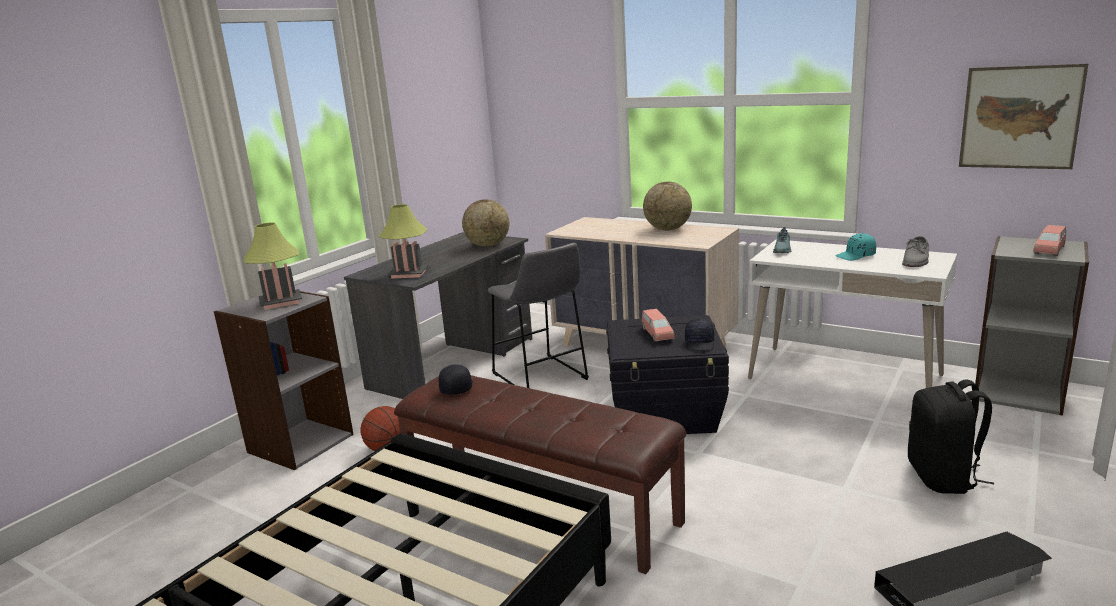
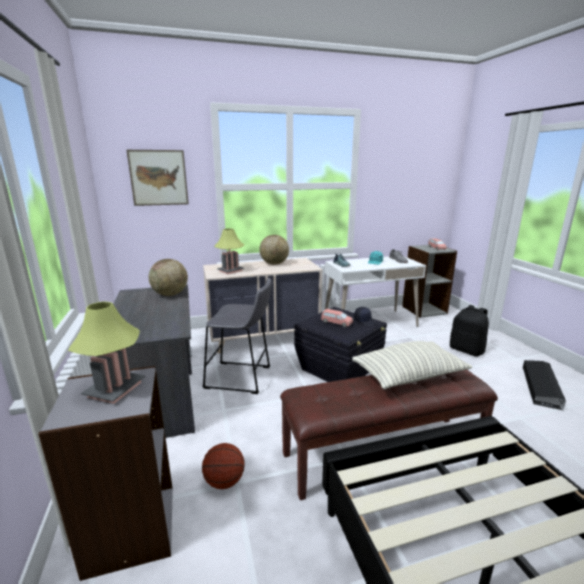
camera: 50 degrees left, 0 degrees up
(408, 274) = (157, 328): table lamp -> table lamp (230, 271)
(456, 387) = (322, 397): black cap -> none
(577, 408) = (409, 376): none -> pillow
(1020, 117) = (414, 194): picture -> picture (158, 178)

